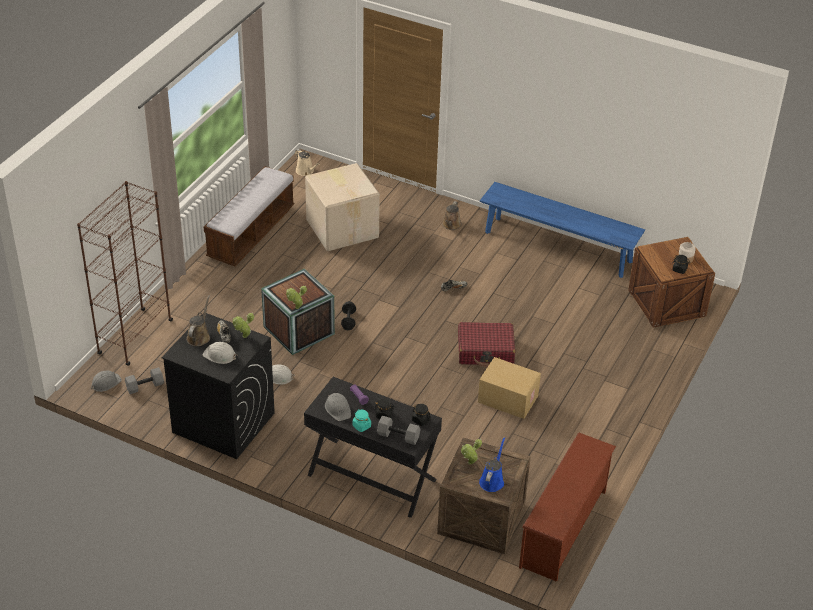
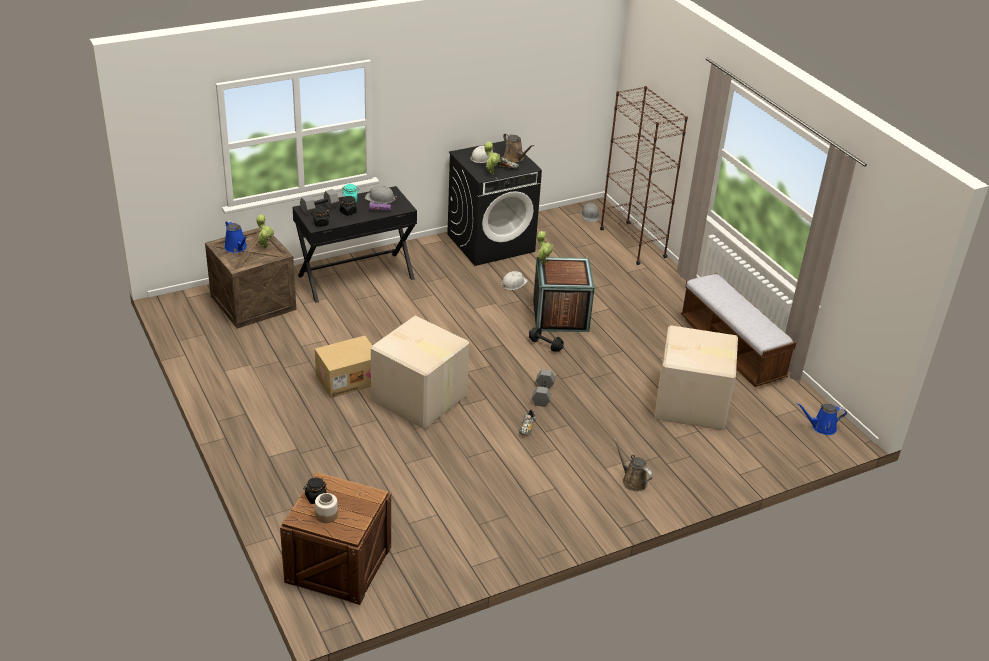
camera: 125 degrees right, 5 degrees down
(145, 386) = (569, 228): grey dumbbell -> grey dumbbell (543, 394)
(306, 171) = (821, 427): beige watering can -> blue watering can
(485, 351) = (419, 399): red suitcase -> cardboard box
(558, 247) = (519, 541): blue bench -> none
(564, 529) = (189, 332): brown shoe rack -> none

